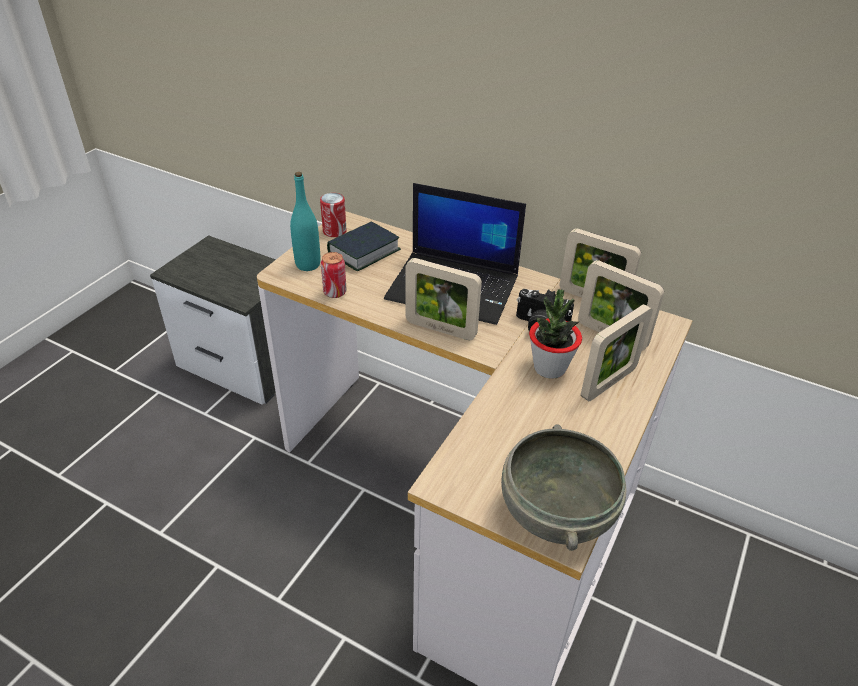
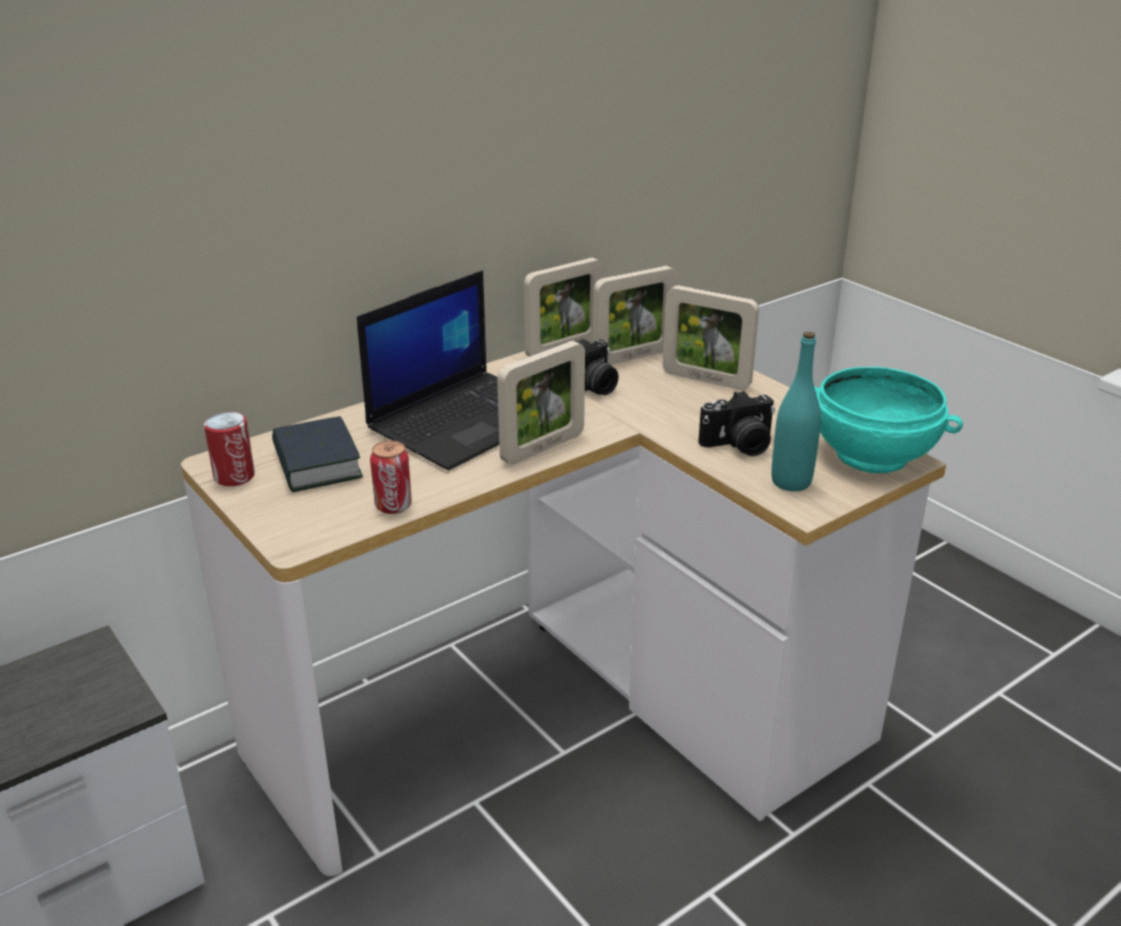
camera: 65 degrees left, 10 degrees down
(308, 264) = (299, 515): turquoise bottle -> turquoise bottle (791, 482)
(513, 426) = (739, 446): none -> camera
(549, 368) = (662, 402): potted plant -> none
(554, 513) = (871, 456): grey bowl -> turquoise bowl
(608, 383) = (706, 379): picture frame -> picture frame turned 135 degrees clockwise

